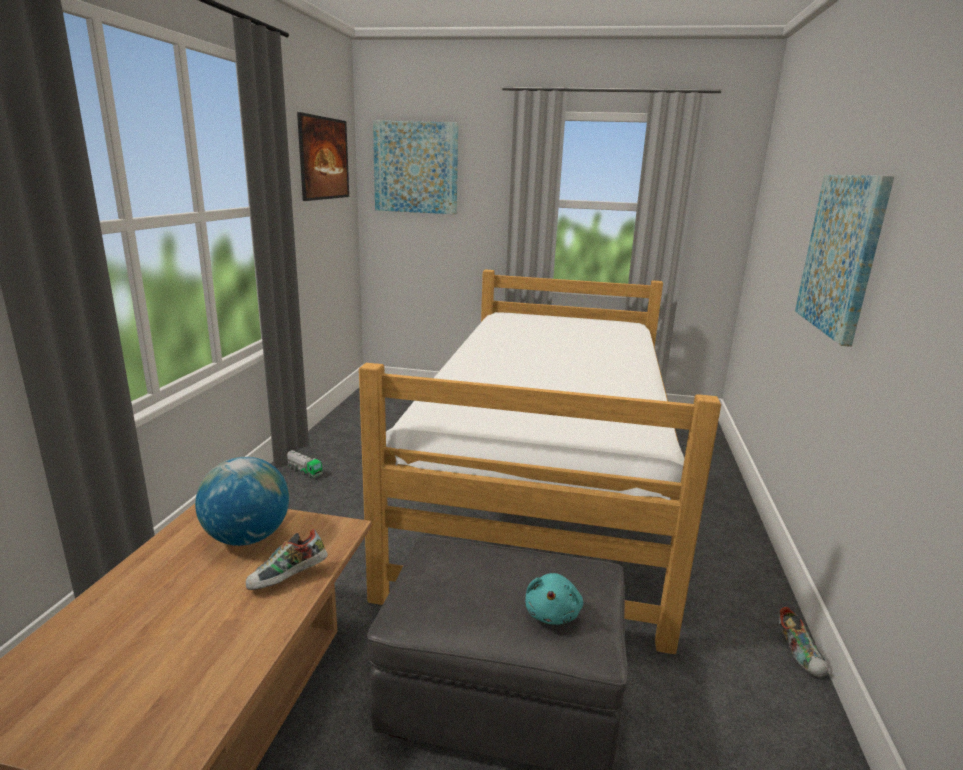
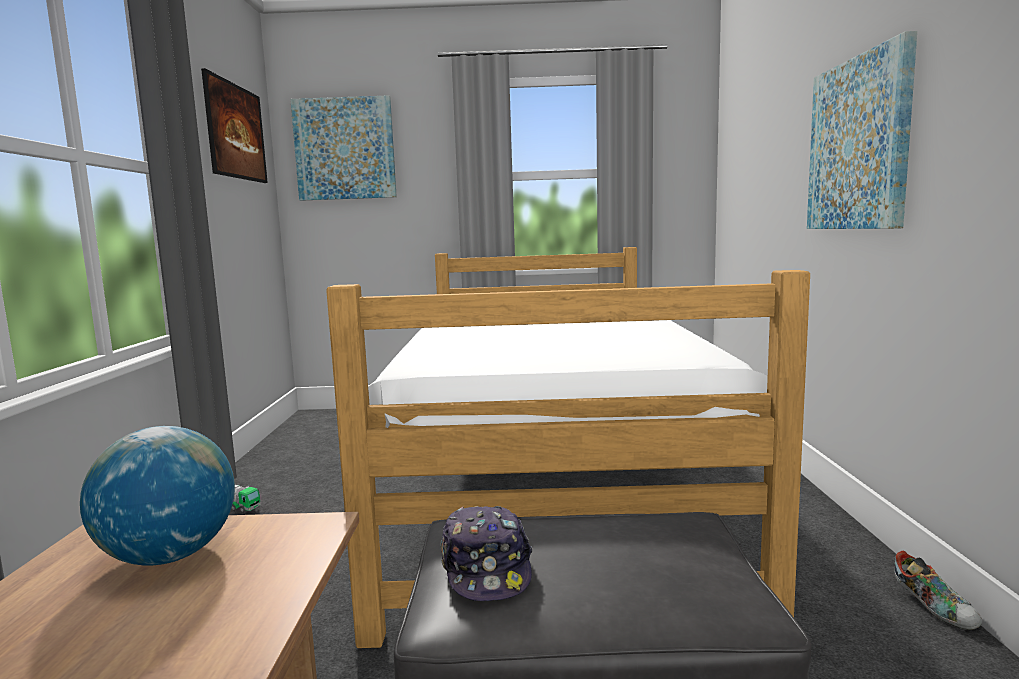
camera: 10 degrees left, 10 degrees down
(288, 579) = (246, 598): shoe -> none
(439, 586) = (487, 568): none -> cap
(553, 613) = (664, 574): turquoise plush toy -> none

